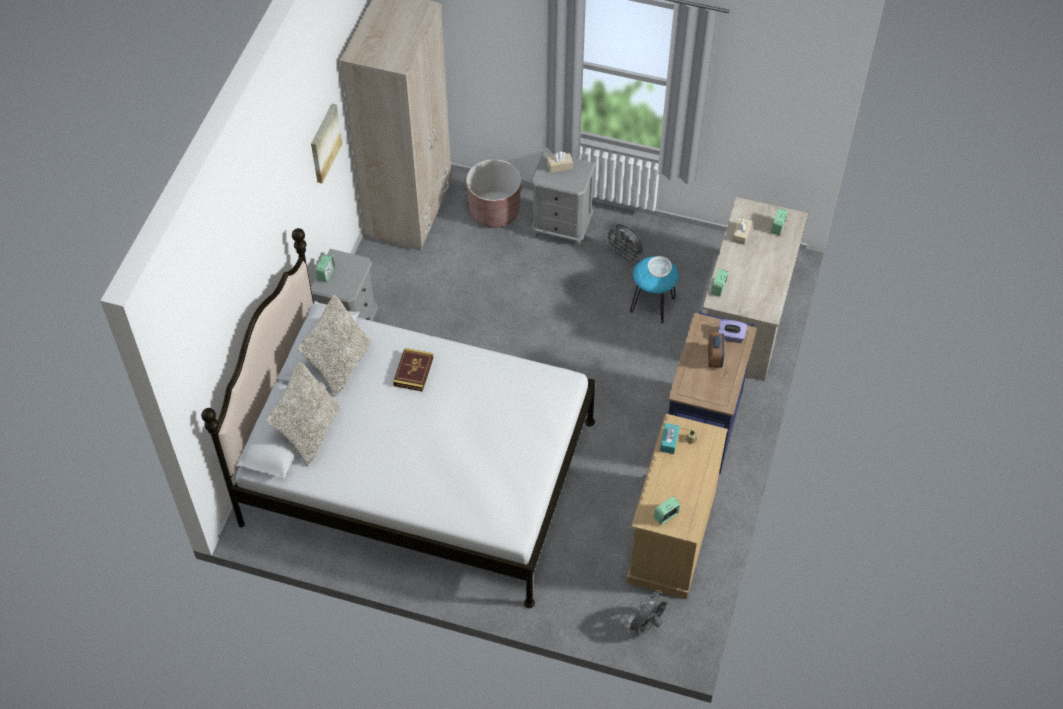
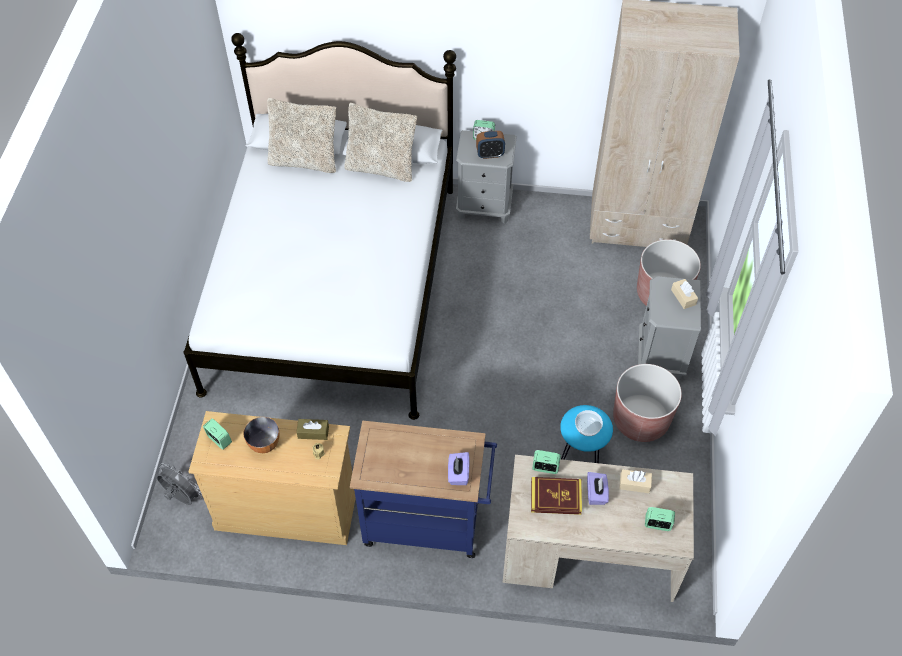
camera: 80 degrees right, 0 degrees up
(324, 143) = (560, 46): picture -> none
(413, 371) = (382, 218): book -> book (556, 497)
(624, 256) = (640, 420): grey fan -> brown planter
(669, 441) = (313, 432): turquoise tissue box -> brown tissue box
(676, 480) = (264, 444): none -> bowl
(714, 359) = (423, 460): alarm clock -> alarm clock (490, 154)
(746, 260) = (596, 493): none -> purple tissue box

